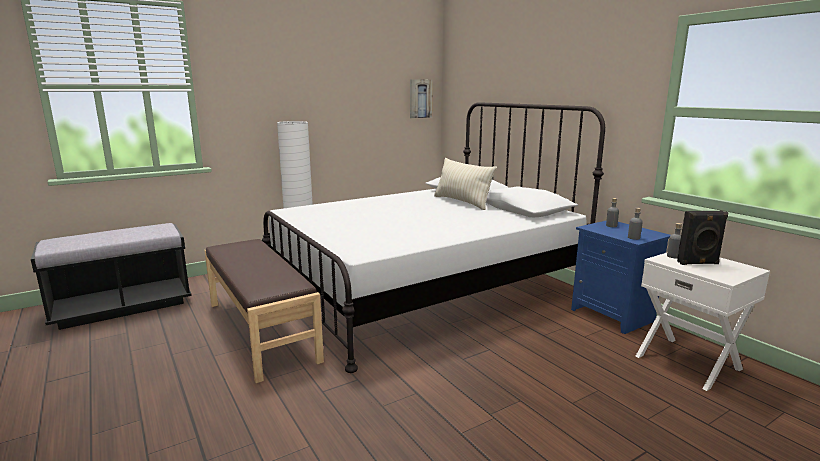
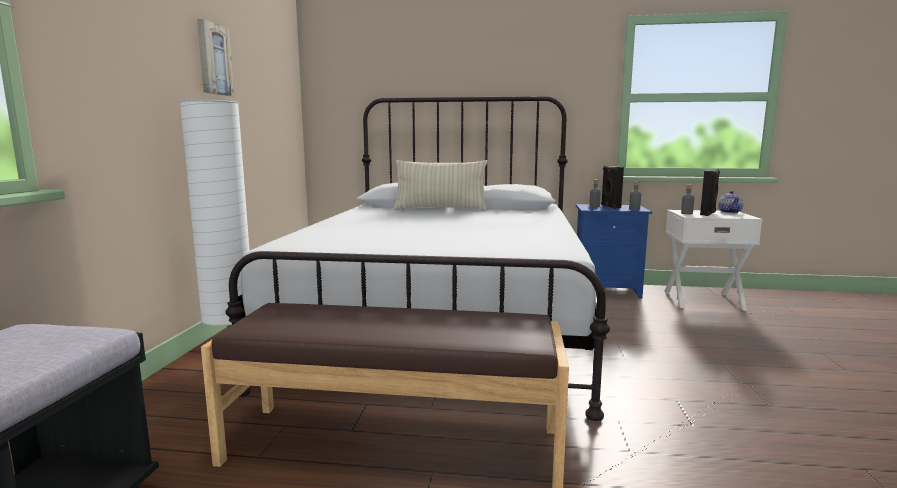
camera: 50 degrees left, 5 degrees down
(420, 98) = (287, 93): picture -> picture (213, 59)
(624, 229) = (610, 206): none -> black speaker
(742, 269) = (729, 212): none -> teapot

